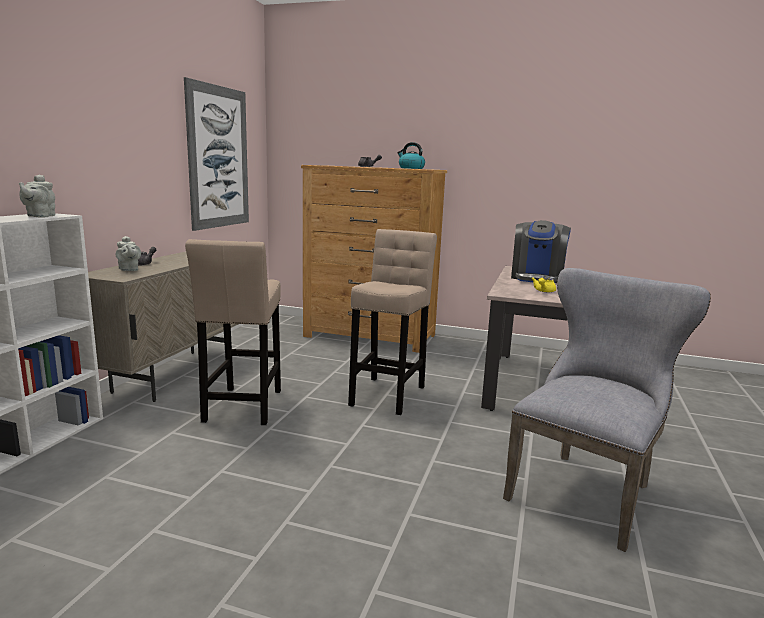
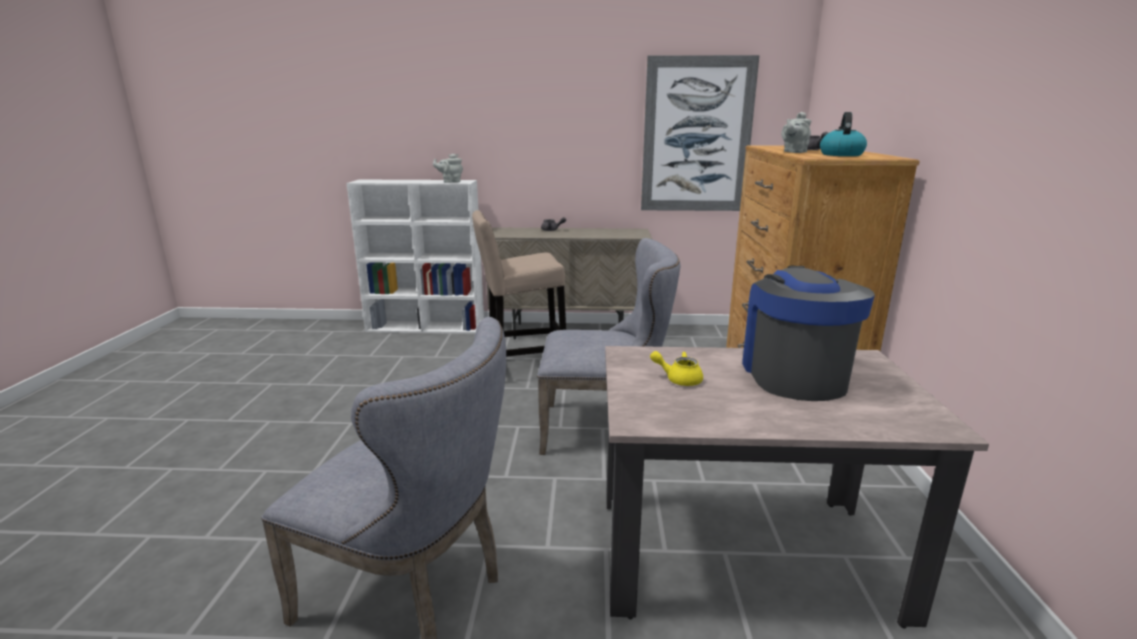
camera: 75 degrees right, 5 degrees up
(129, 270) = (525, 231): grey teapot -> grey teapot (794, 152)
(389, 393) = (605, 429): beige stool -> grey chair
(537, 278) = (793, 374): coffee machine -> coffee machine turned 90 degrees clockwise

